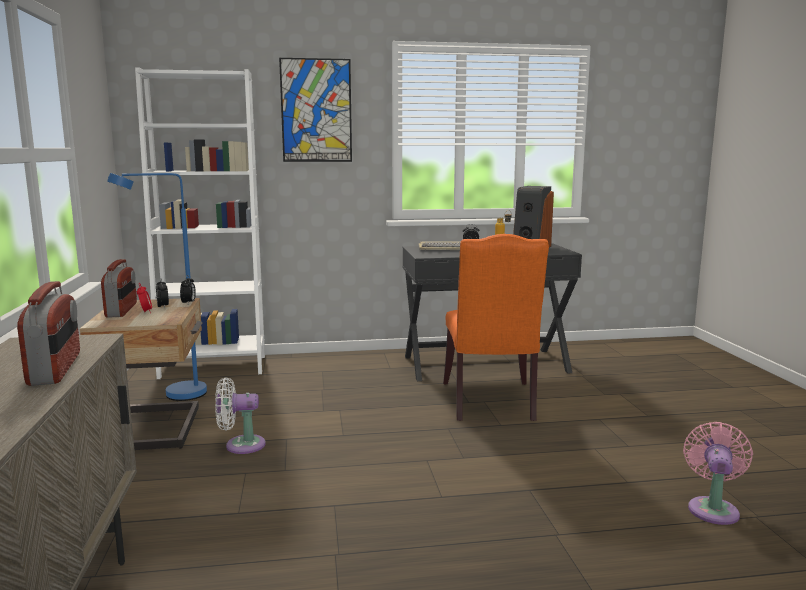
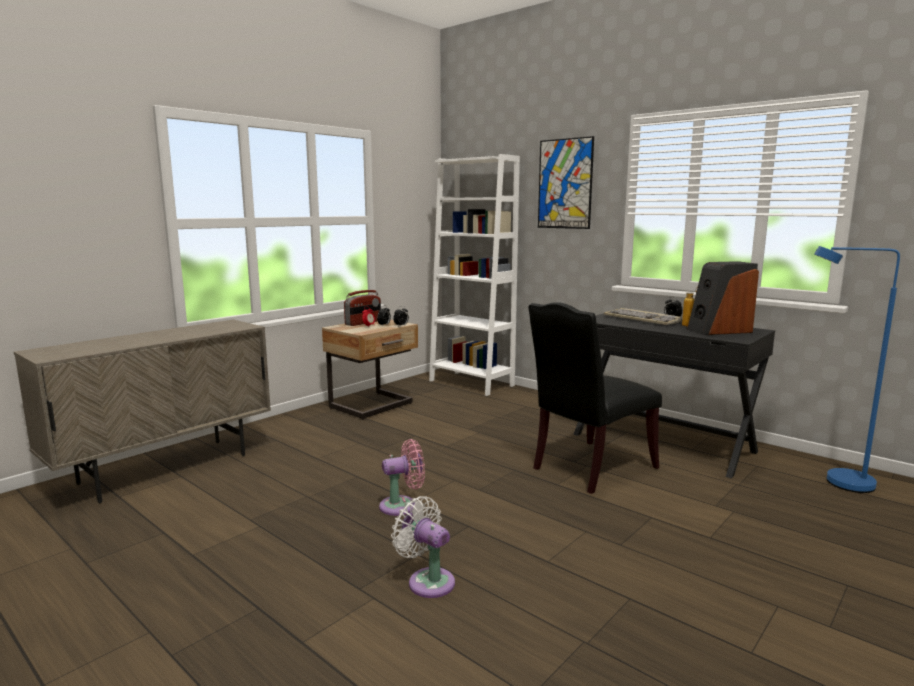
camera: 50 degrees right, 0 degrees up
(56, 369) = (196, 334): radio -> none
(175, 396) = (417, 392): blue floor lamp -> blue floor lamp (836, 482)
(241, 445) = (388, 429): white fan -> white fan (428, 581)
(491, 403) = (589, 469): orange chair -> black chair
(713, 508) = (563, 614): pink fan -> pink fan (402, 505)

